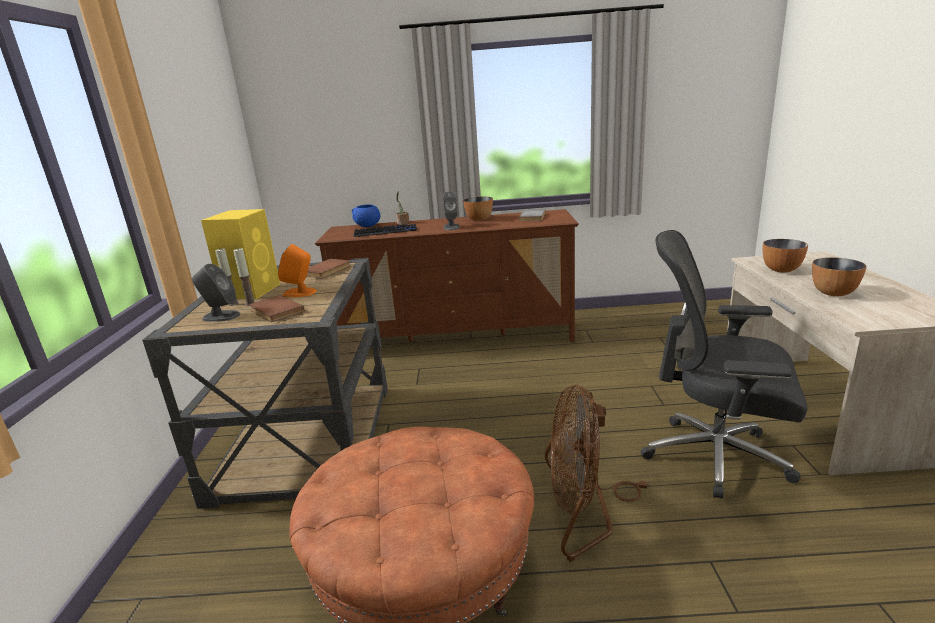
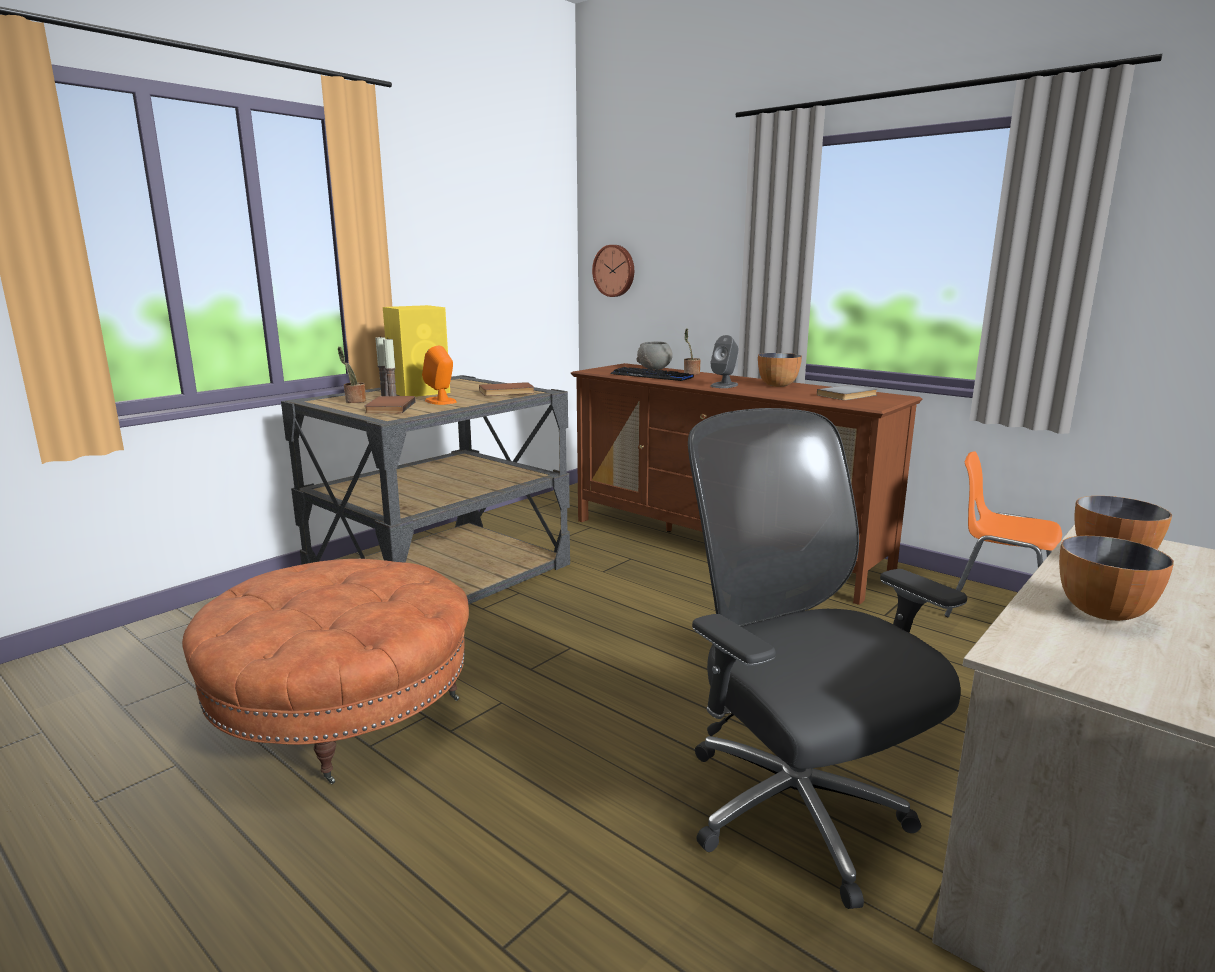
camera: 40 degrees right, 5 degrees down
(220, 316) = (354, 401): grey speaker -> potted plant
(294, 153) = (615, 270): none -> wall clock
(368, 226) = (654, 368): blue bowl -> grey bowl
(585, 507) = (548, 757): brown fan -> none
(628, 319) = (997, 612): none -> orange chair

